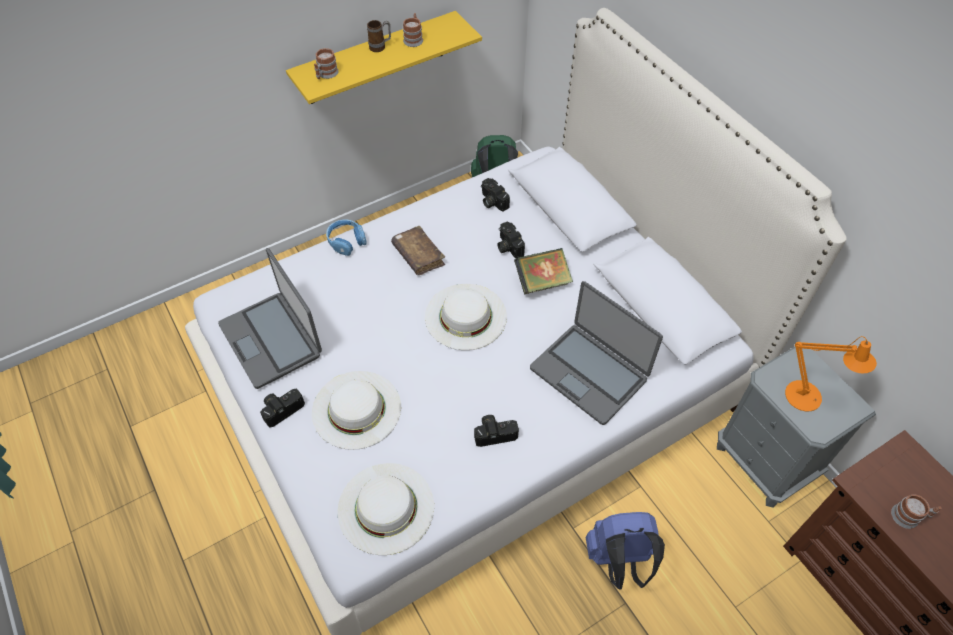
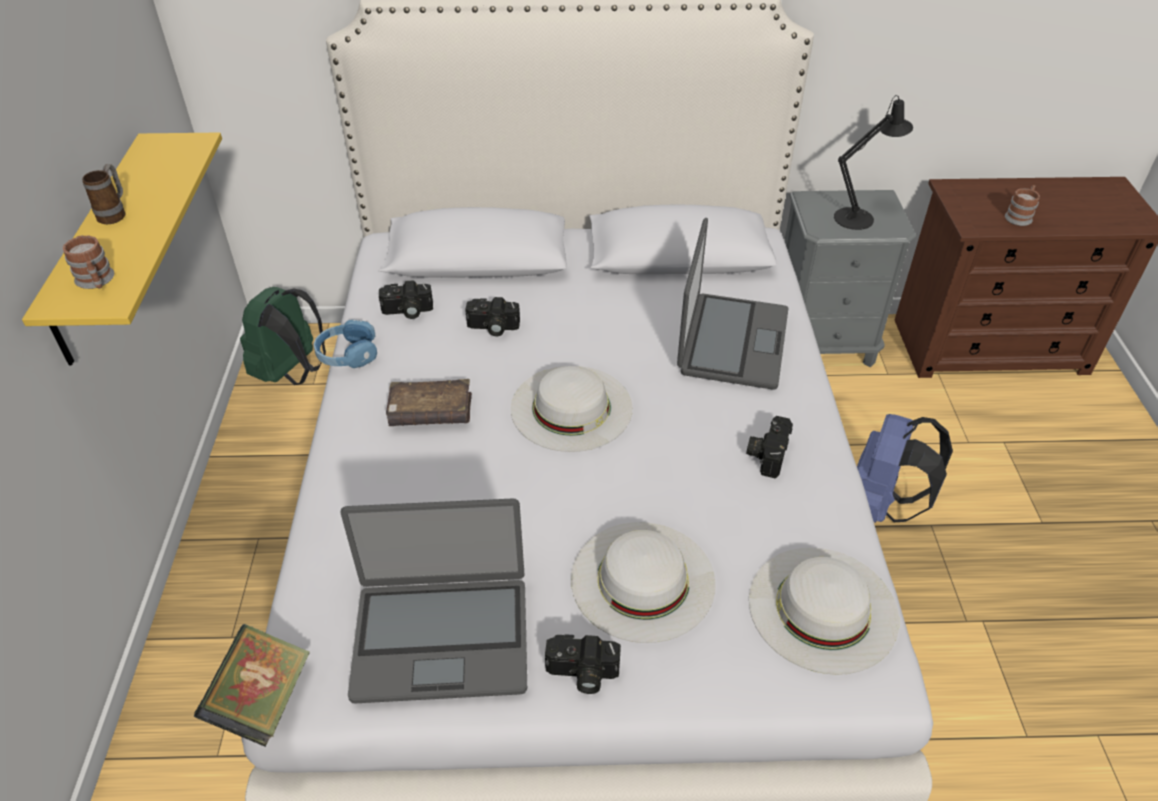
camera: 60 degrees left, 10 degrees down
(282, 408) = (581, 674): camera -> camera turned 75 degrees counterclockwise
(346, 241) = (329, 477): blue headphones -> blue headphones (347, 354)
(413, 39) = (143, 182): mug -> none
(542, 282) = (573, 323): book -> book (263, 700)
(589, 373) = (731, 342): laptop -> laptop turned 60 degrees counterclockwise
(808, 398) = (858, 217): orange table lamp -> black table lamp

